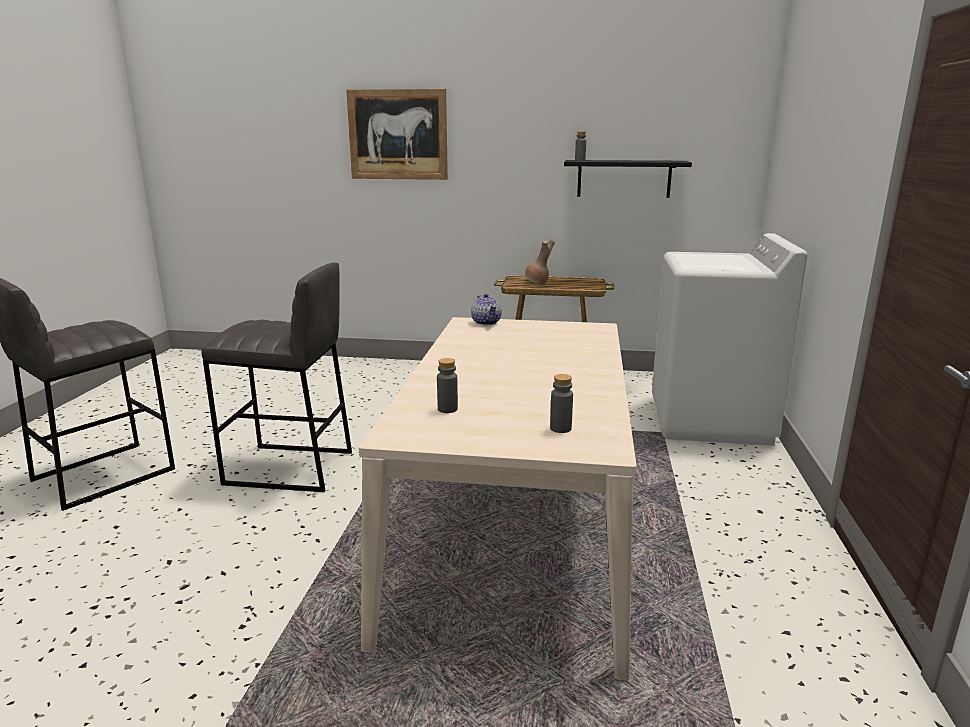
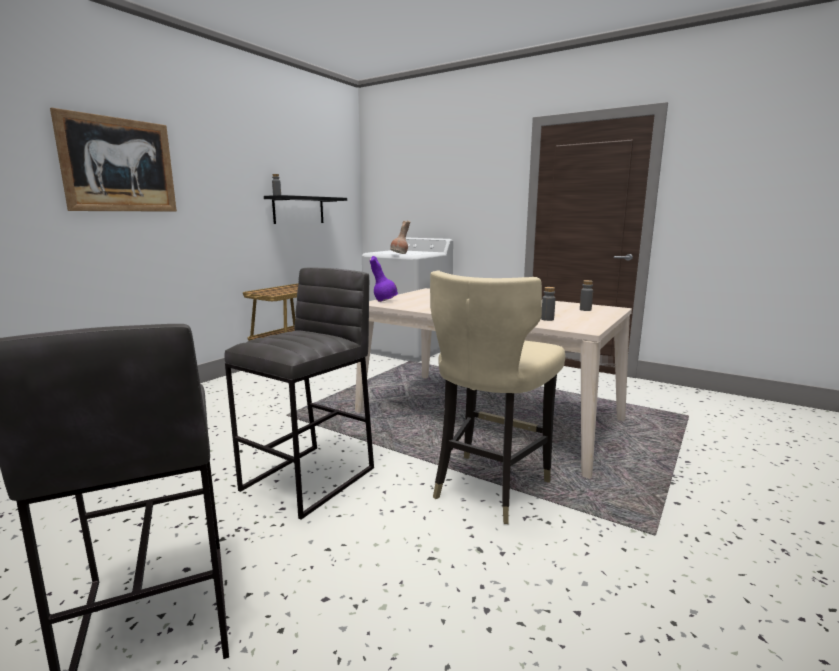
camera: 65 degrees left, 5 degrees down
(311, 570) = (489, 486): none -> beige chair
(486, 322) = (384, 300): teapot -> purple vase
(537, 283) = (279, 291): brown vase -> brown vase (400, 254)

